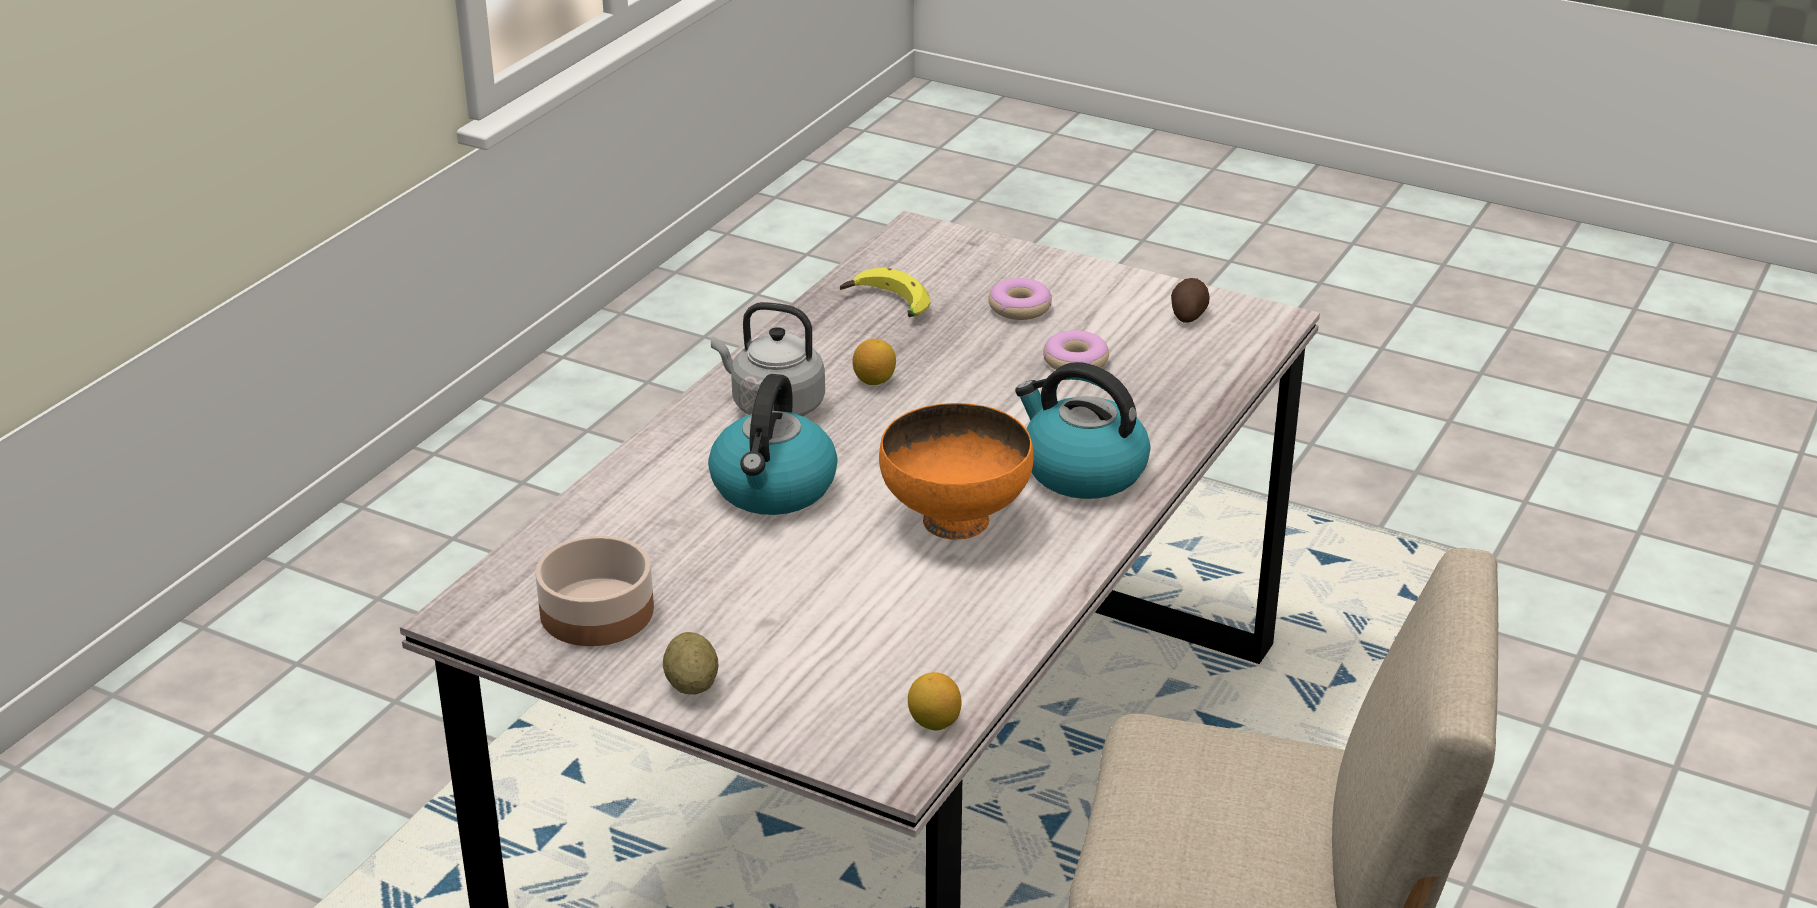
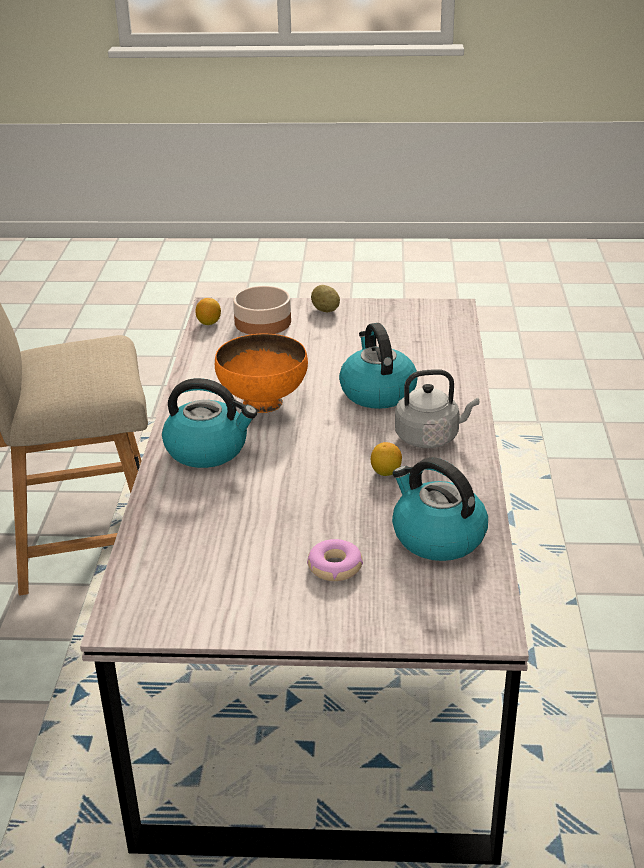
camera: 155 degrees right, 0 degrees up
(598, 611) = (397, 322): bowl -> bowl (262, 323)
(886, 305) = (437, 537): banana -> kettle
(1075, 361) = (259, 529): donut -> none
(1188, 314) = (194, 604): potato -> none

